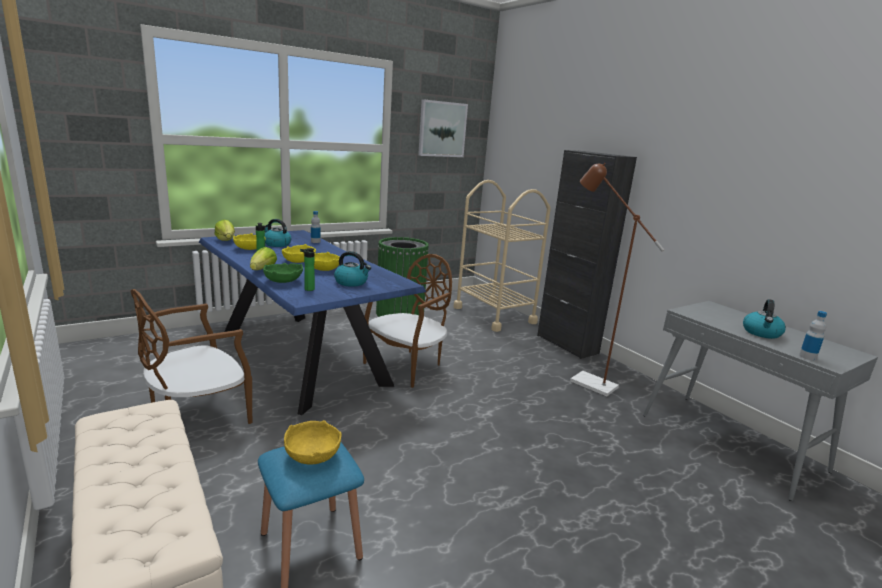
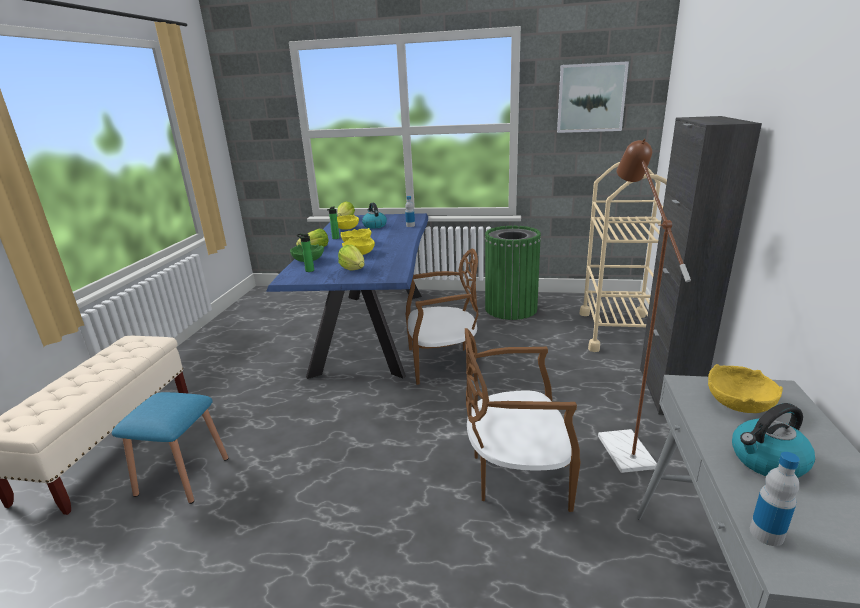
camera: 45 degrees right, 5 degrees up
(197, 416) = (252, 357): brown chair -> brown chair (516, 475)
(312, 455) = (164, 405): yellow bowl -> yellow bowl (739, 403)
(352, 282) = (353, 269): kettle -> lettuce

